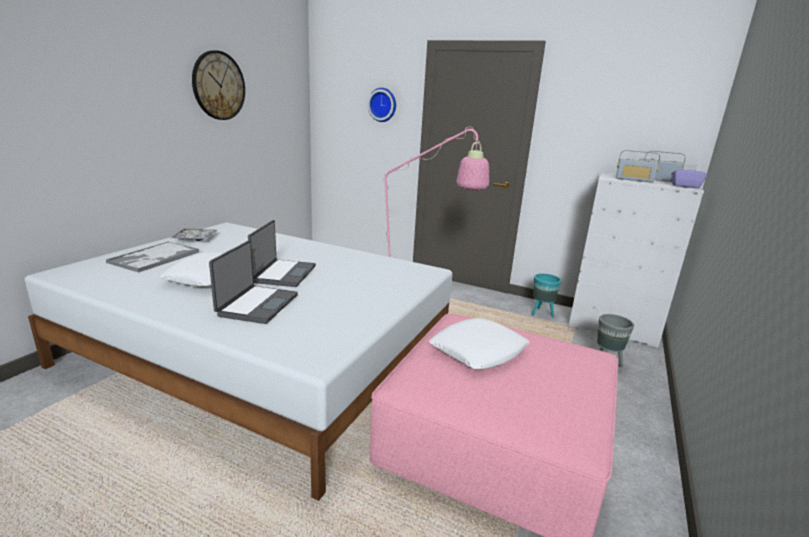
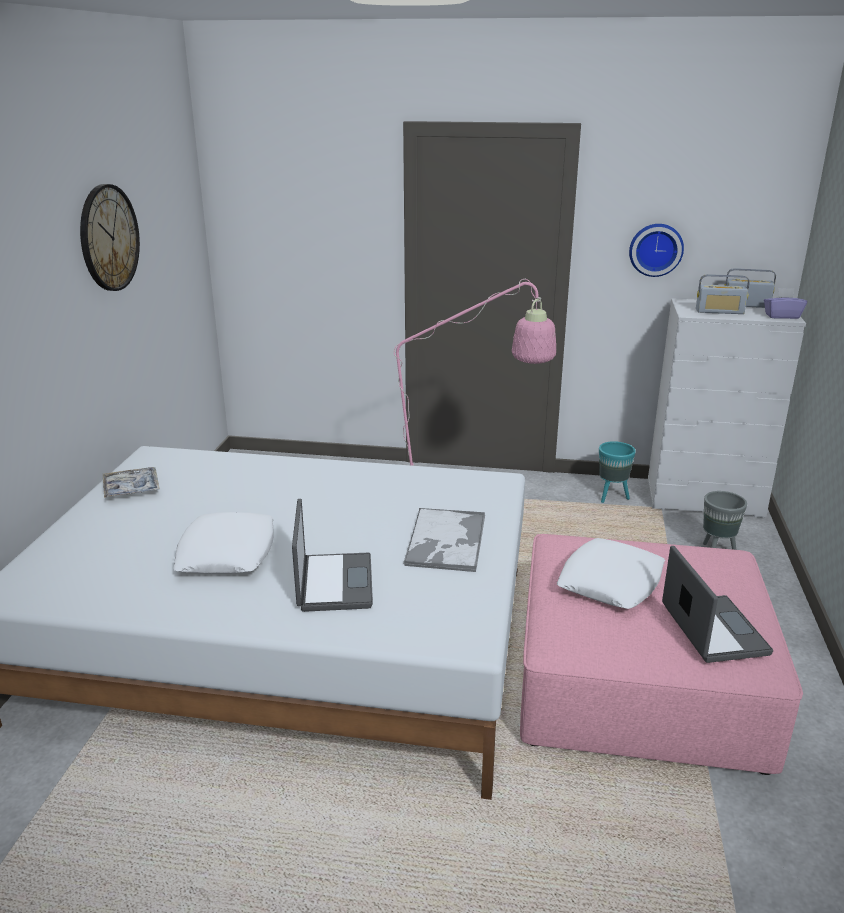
camera: 15 degrees left, 5 degrees up
(154, 257) = (111, 536): tray -> tray (446, 541)
(283, 274) = (319, 526): laptop -> laptop (712, 630)
(383, 105) = (337, 218): wall clock -> wall clock (655, 249)

